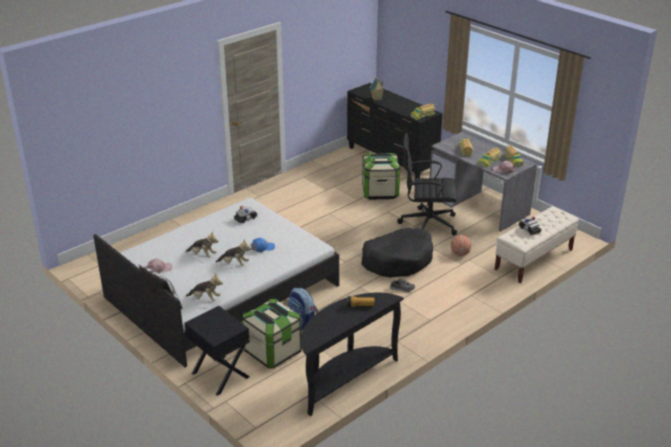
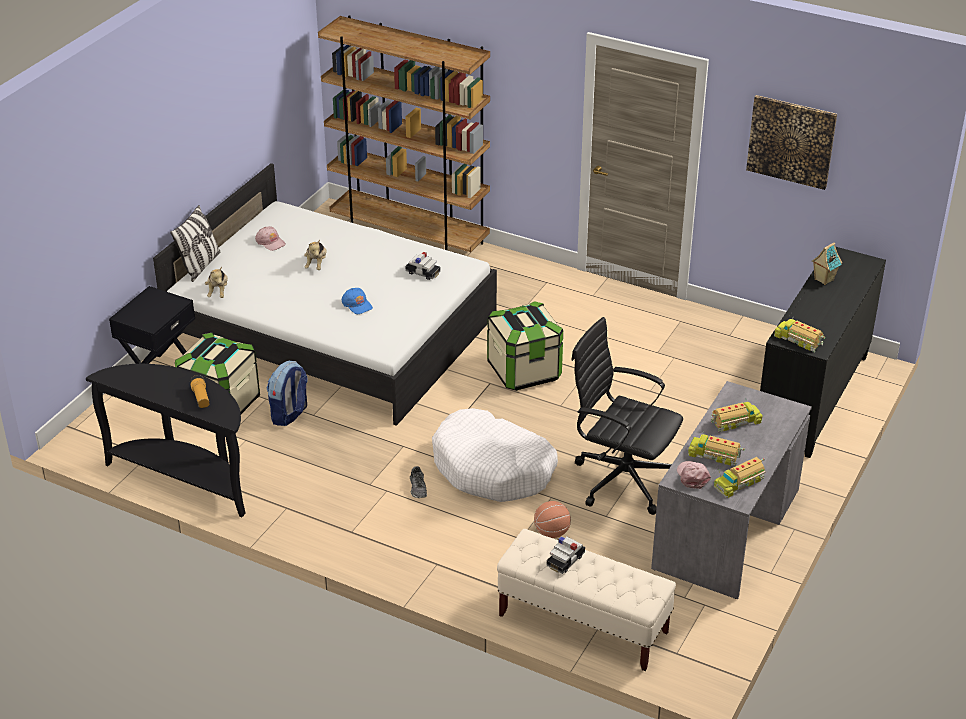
camera: 70 degrees right, 5 degrees up
(140, 242) = (410, 236): none -> brown bookcase
(234, 264) = (305, 293): plush toy -> none
(322, 46) = (791, 141): none -> picture
(380, 192) = (691, 408): storage box -> storage box (524, 371)
(398, 260) = (493, 468): black dog bed -> white dog bed
(426, 224) = (622, 478): black office chair -> black office chair turned 45 degrees counterclockwise

